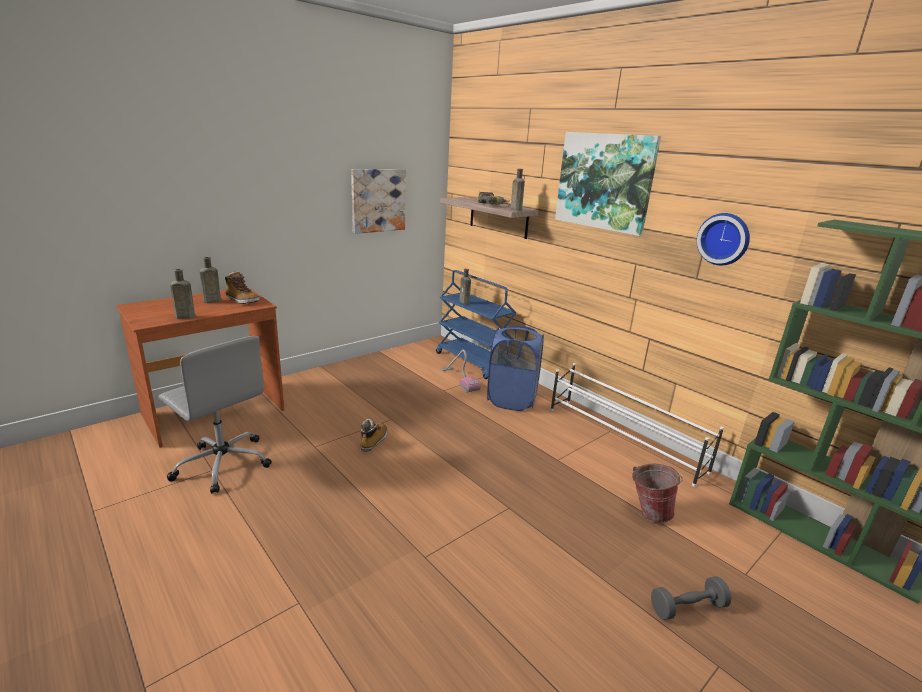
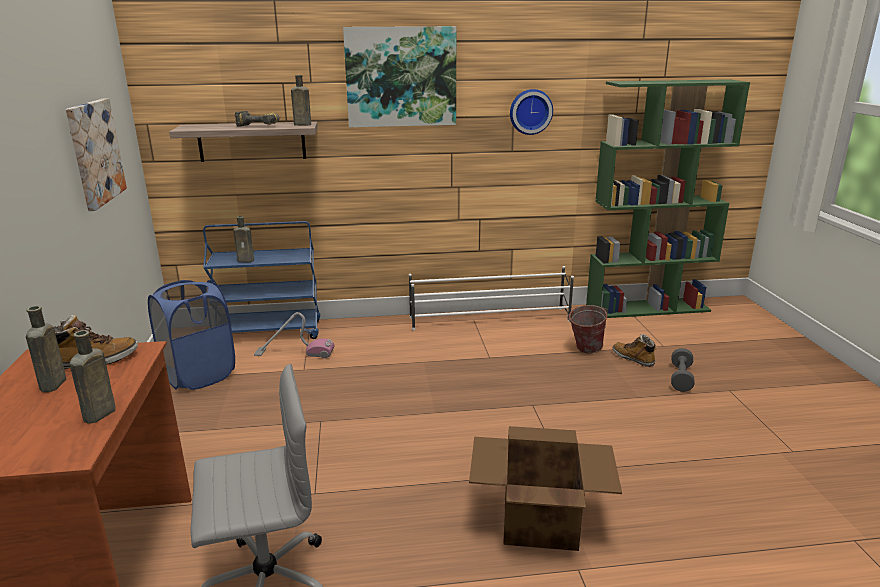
camera: 55 degrees left, 0 degrees up
(348, 560) = (538, 520): none -> cardboard box
(373, 441) = (351, 446): boot -> boot (633, 359)
(512, 400) = (372, 340): blue laundry basket -> blue laundry basket (199, 375)

